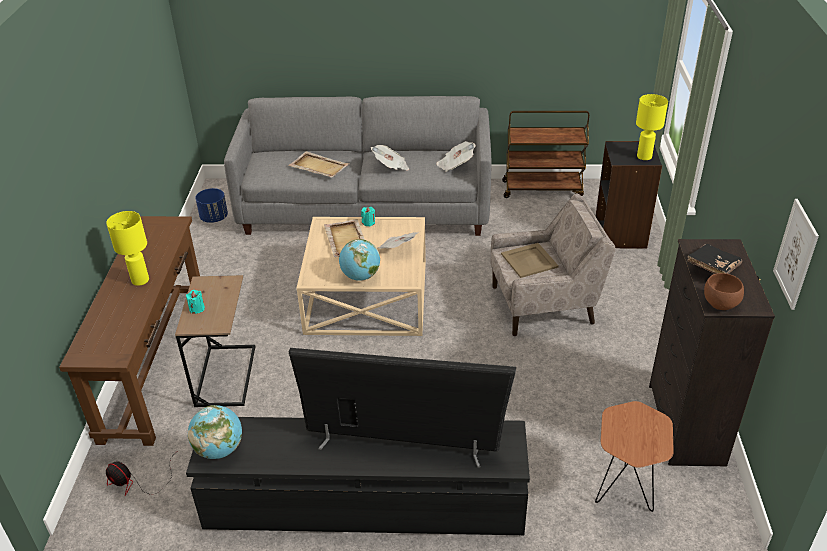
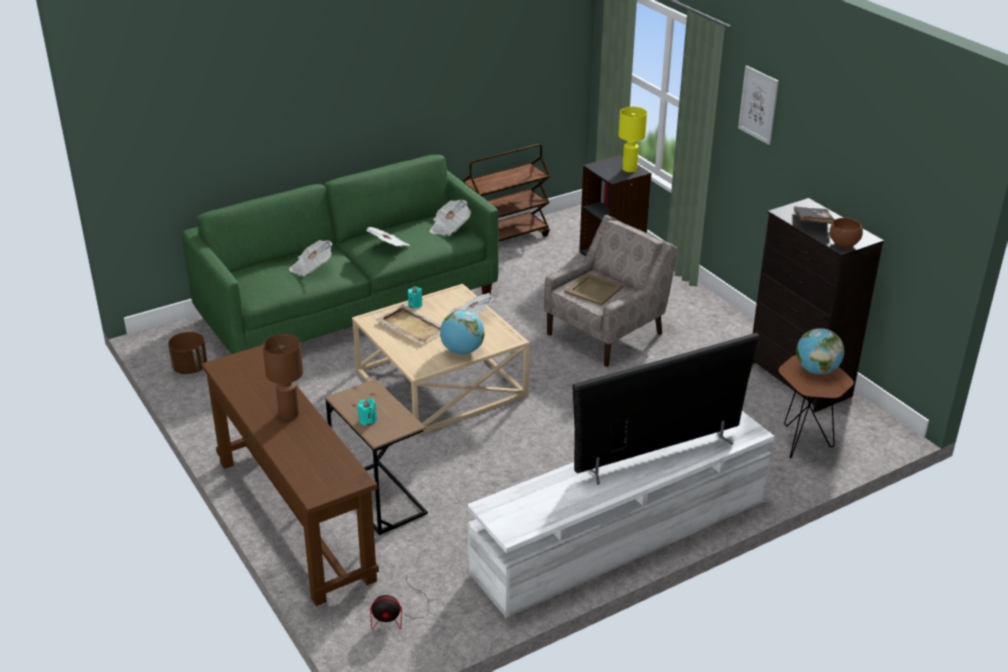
camera: 35 degrees left, 5 degrees down
(140, 280) = (289, 414): yellow table lamp -> brown table lamp
(214, 218) = (190, 368): blue planter -> brown planter
(219, 449) = (514, 520): globe -> globe (816, 370)
(318, 166) = (311, 268): beige tray -> newspaper
(365, 504) = (621, 537): black tv stand -> white tv stand
(366, 207) = (349, 306): grey sofa -> green sofa
(796, 254) = (886, 185): picture -> picture (758, 105)

